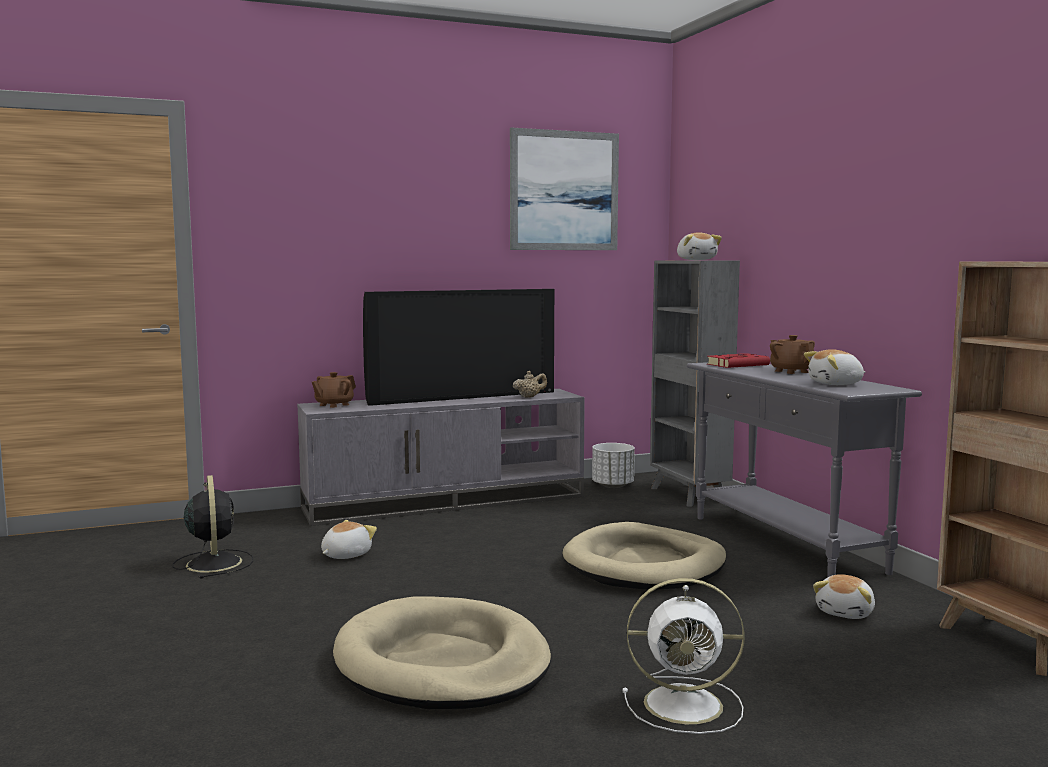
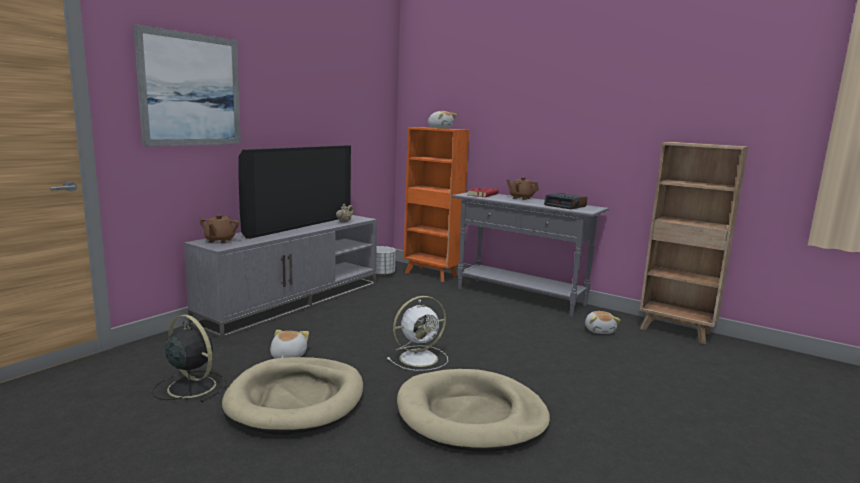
camera: 35 degrees left, 5 degrees up
(564, 191) = (347, 75): picture -> picture (191, 90)
(645, 565) = (476, 323): beige dog bed -> beige dog bed (296, 399)
(687, 705) = (617, 401): white fan -> white fan (420, 358)
(688, 495) = (431, 274): grey bookcase -> orange bookcase
(836, 384) = (565, 206): plush toy -> alarm clock

